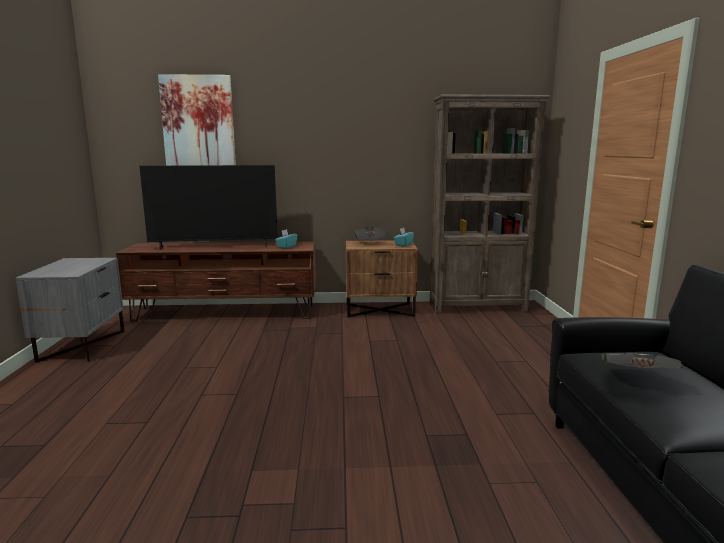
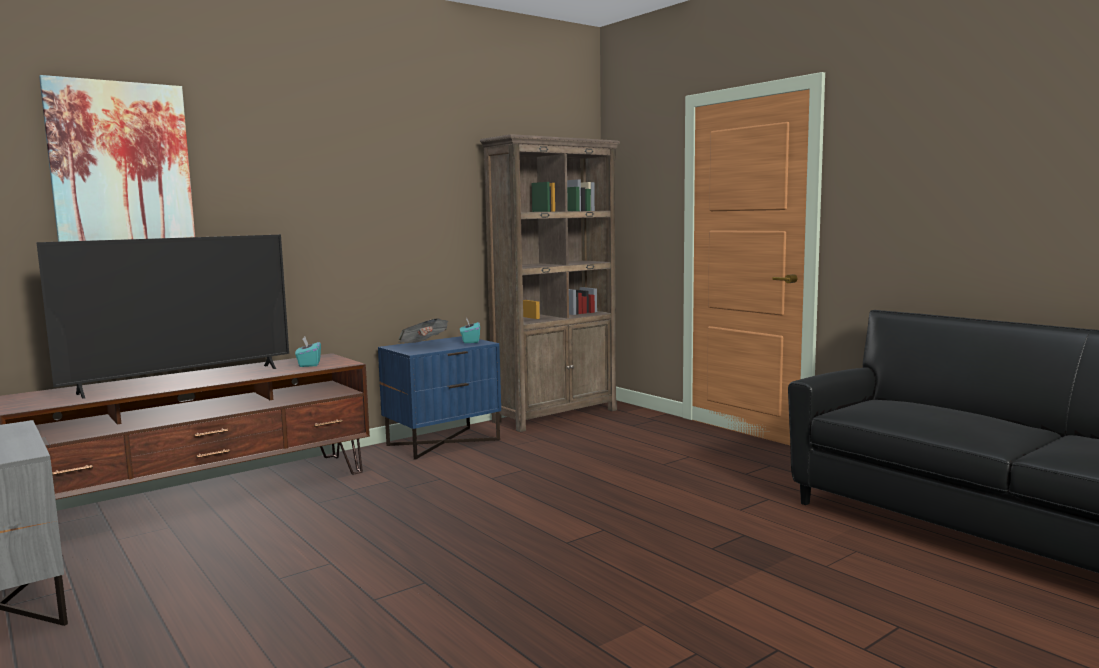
camera: 35 degrees left, 5 degrees down
(380, 310) = (443, 442): brown nightstand -> blue nightstand
(637, 380) = (918, 417): newspaper -> none

